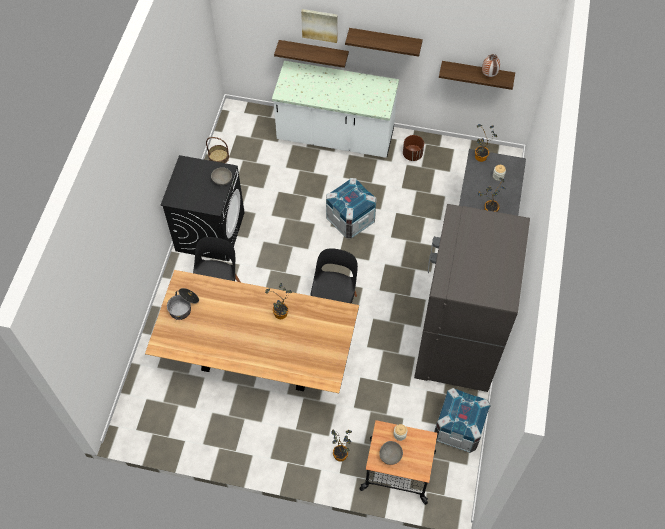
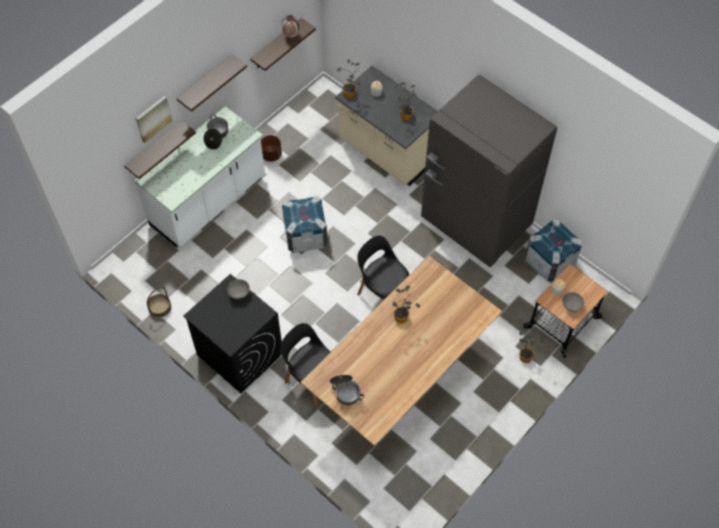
camera: 60 degrees left, 0 degrees up
(364, 89) = (216, 136): none -> cooking pot

